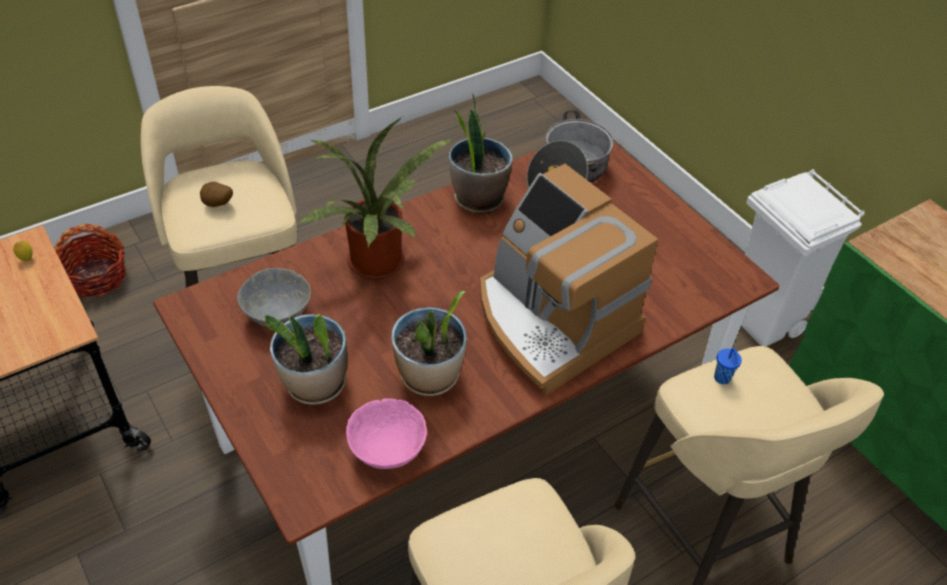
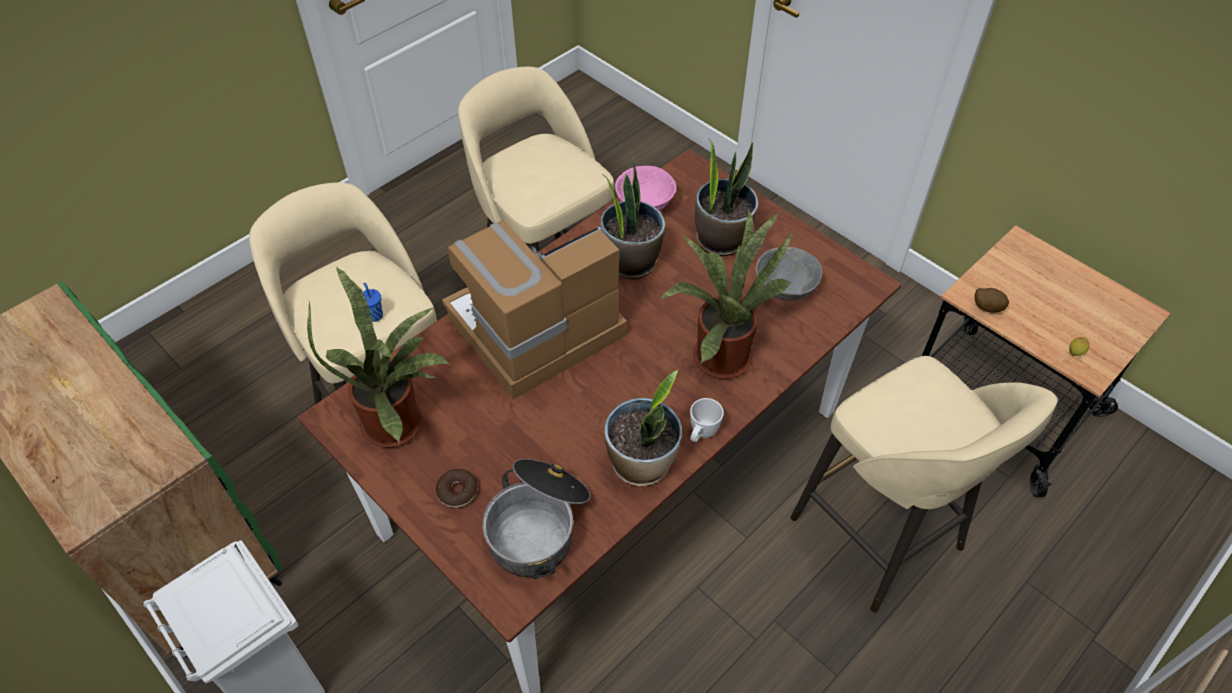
camera: 170 degrees right, 5 degrees up
(97, 277) = (1094, 571): basket -> none
(217, 205) = (924, 405): potato -> potato (986, 307)
(421, 209) = (701, 434): none -> white mug
(551, 321) = (535, 329): coffee machine -> coffee machine turned 75 degrees counterclockwise
(631, 206) = (457, 491): none -> donut
(683, 263) = (400, 422): none -> potted plant

